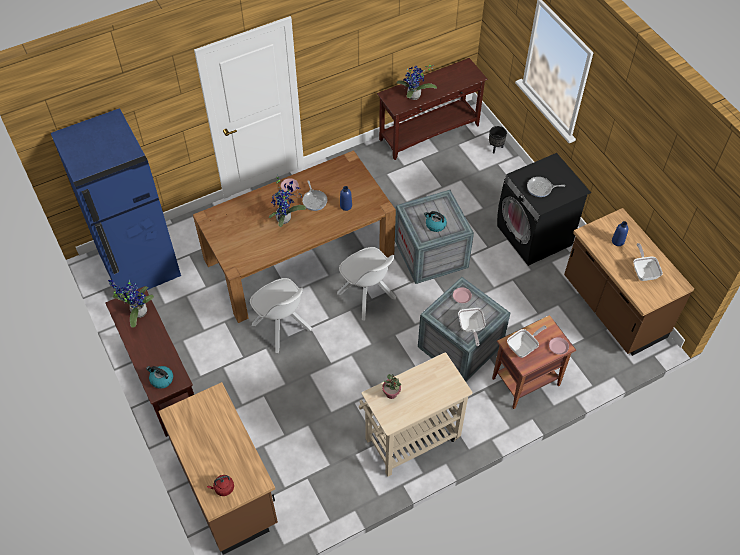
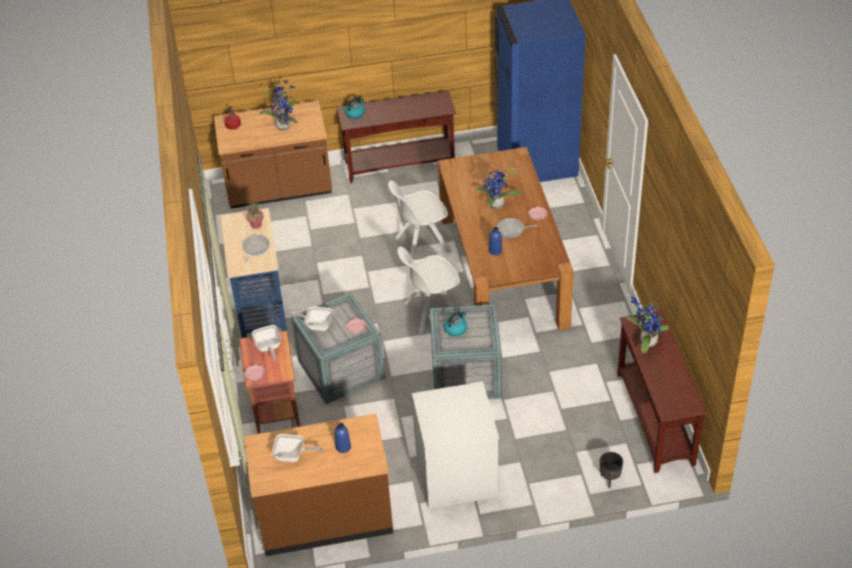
camera: 110 degrees right, 10 degrees down
(137, 312) = (429, 106): potted plant -> potted plant (283, 125)
(411, 440) = (261, 309): beige cart -> blue cart
(535, 235) = (456, 477): black washing machine -> white washing machine
(541, 188) = (449, 405): frying pan -> frying pan (255, 248)

